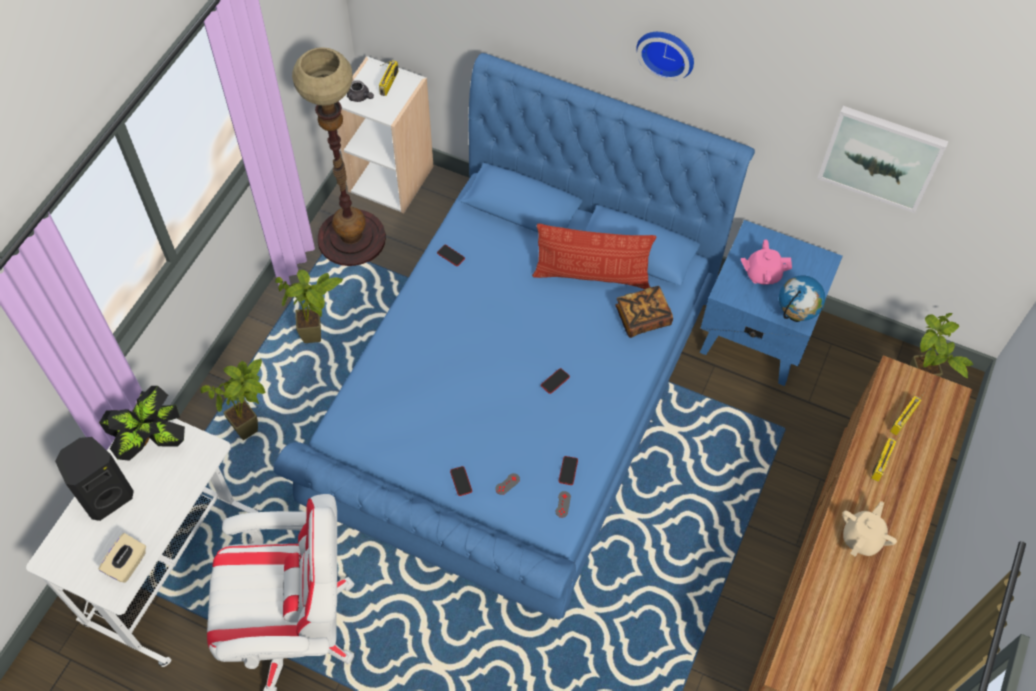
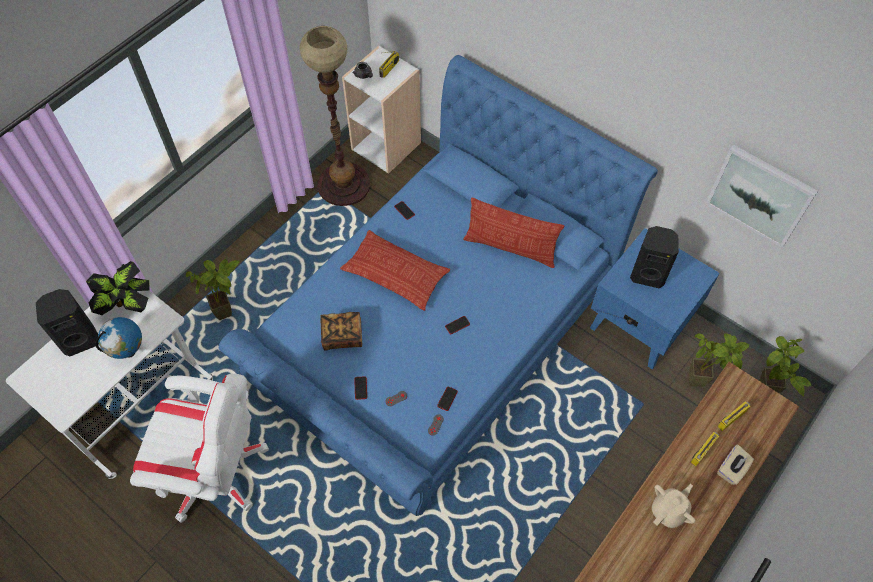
camera: 15 degrees right, 0 degrees up
(127, 564) = (79, 395): beige tissue box -> beige tissue box (732, 469)
(321, 337) = (299, 255): potted plant -> potted plant (703, 383)
(463, 335) = (395, 273): none -> pillow
(642, 318) = (541, 290): book -> book (342, 336)
(667, 52) = (597, 75): wall clock -> none
(762, 274) = (648, 274): pink teapot -> black speaker
(795, 316) = (666, 314): globe -> globe (129, 352)

